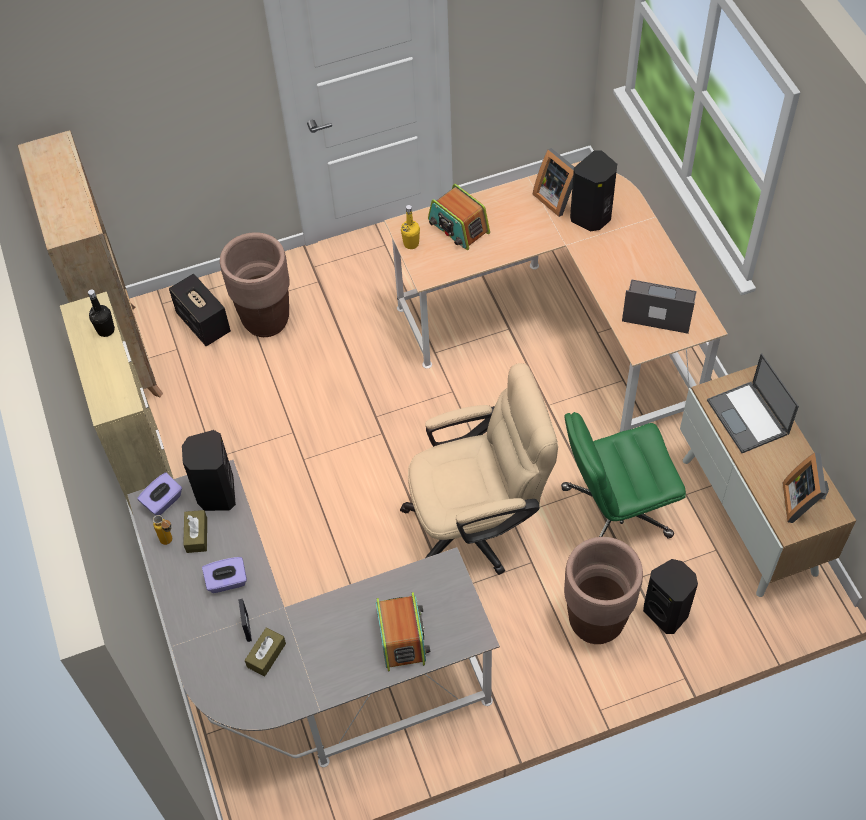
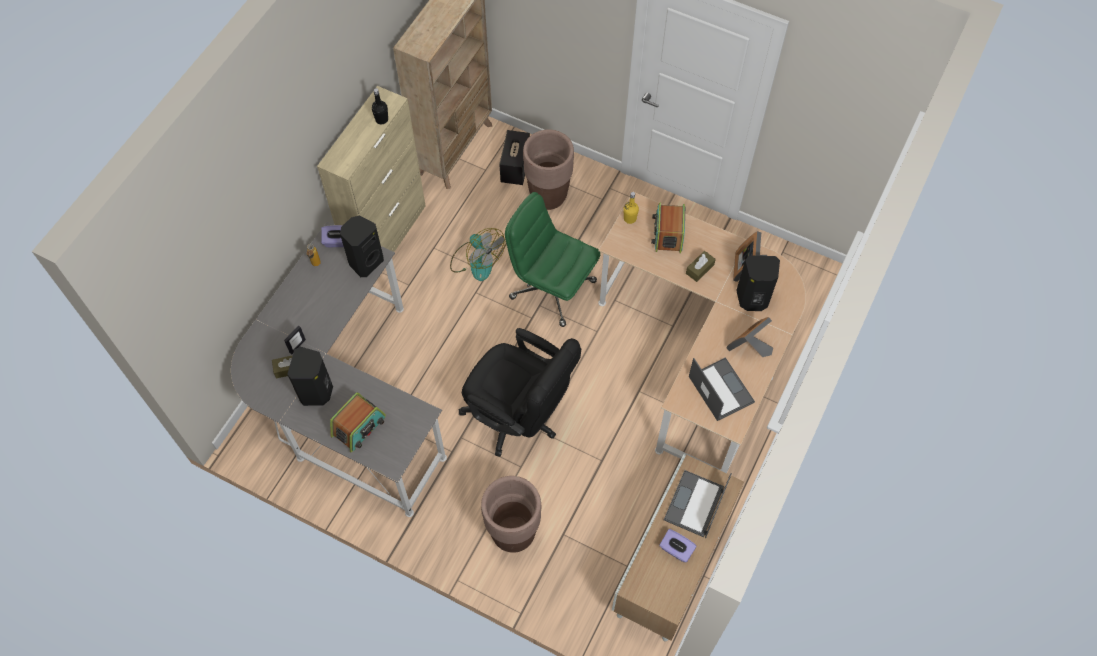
camera: 45 degrees right, 5 degrees up
(197, 535) = (331, 275): brown tissue box -> brown tissue box (699, 269)
(227, 581) = (316, 313): purple tissue box -> purple tissue box (676, 549)
(269, 432) = (476, 260): none -> fan
(478, 524) = (519, 417): beige office chair -> black office chair
(615, 512) = (598, 487): green office chair -> green office chair (551, 289)
(667, 612) = (556, 569): black speaker -> black speaker (317, 392)
(803, 501) = (661, 582): picture frame -> picture frame (749, 347)

